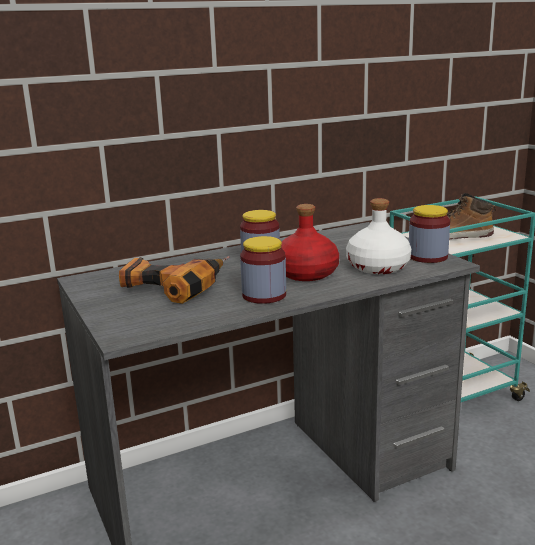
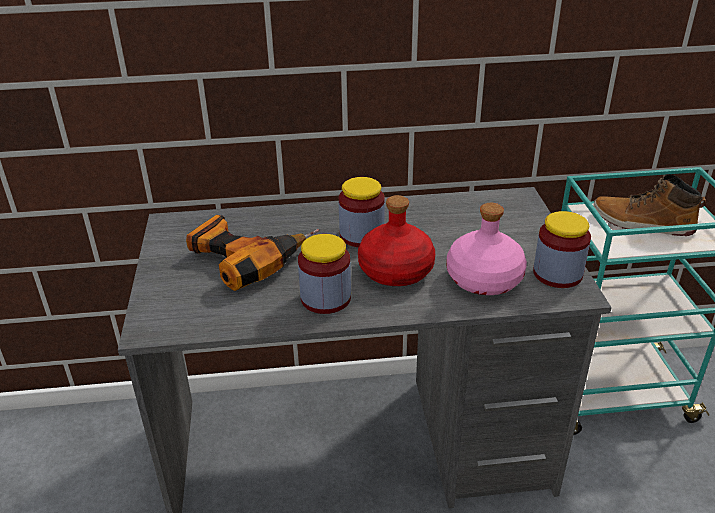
camera: 20 degrees right, 15 degrees up
(377, 267) = (483, 279): white bottle -> pink bottle

